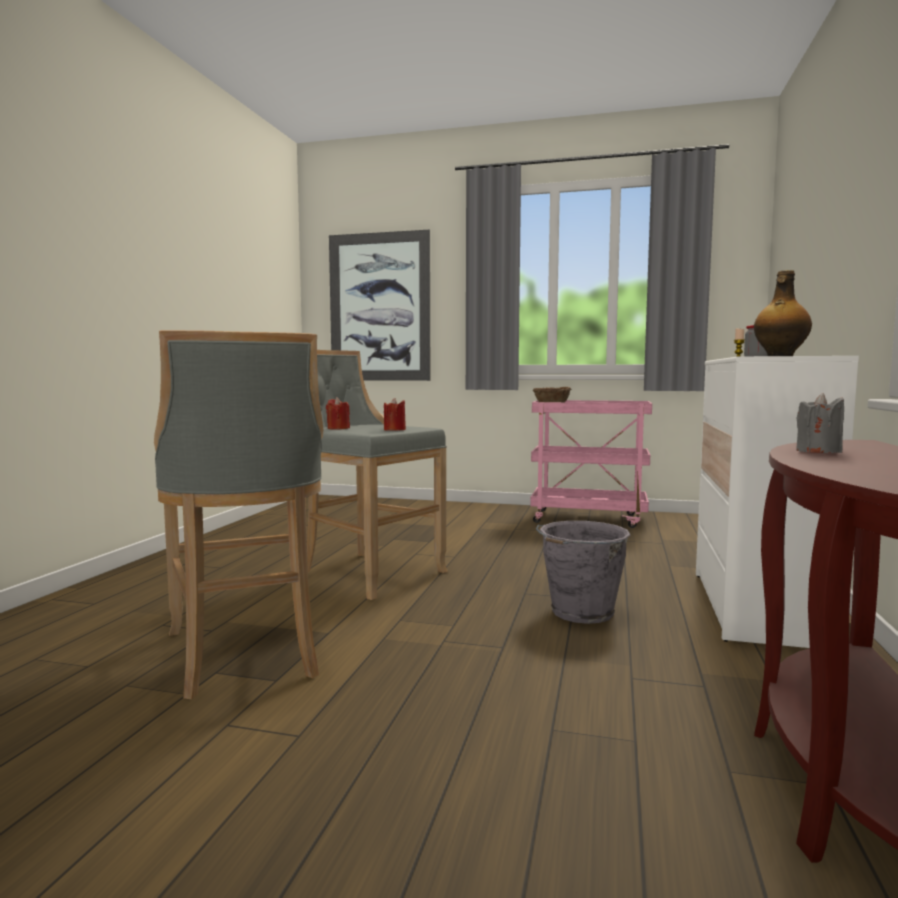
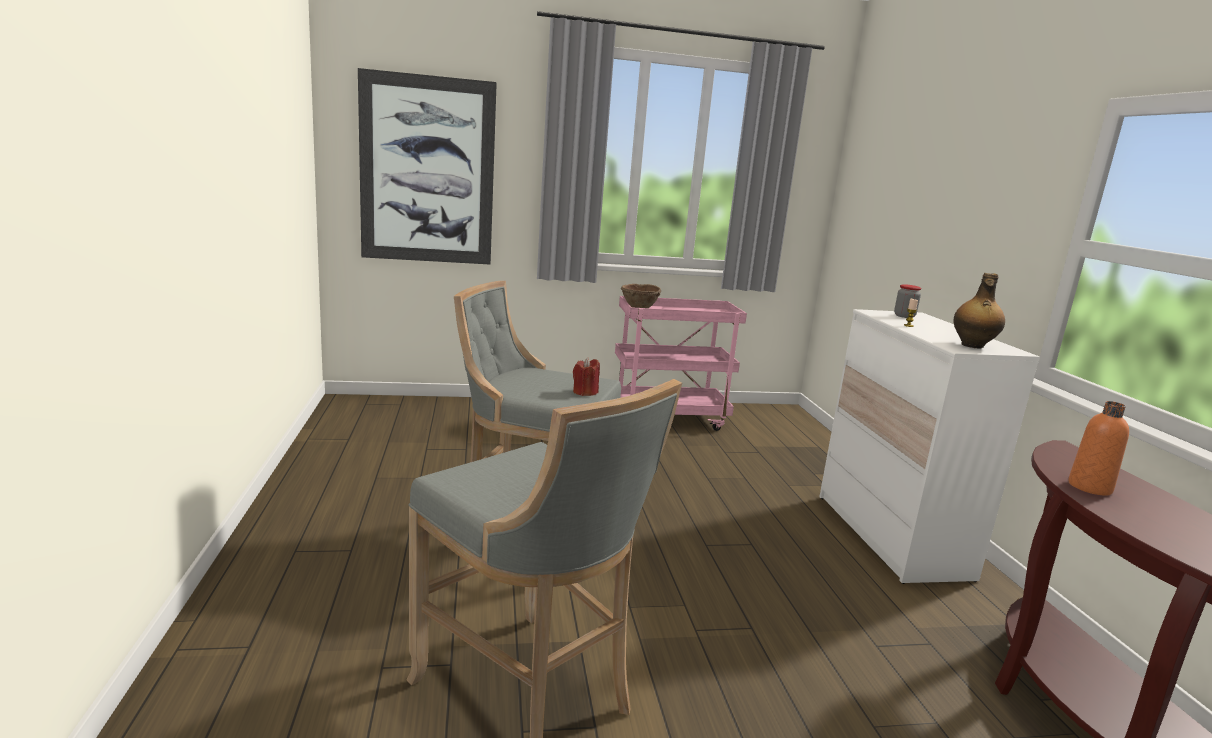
camera: 25 degrees left, 10 degrees up
(338, 428) = (515, 389): red candle -> none
(580, 613) = (773, 566): grey bucket -> none
(818, 452) = (1089, 487): grey candle -> orange bottle

